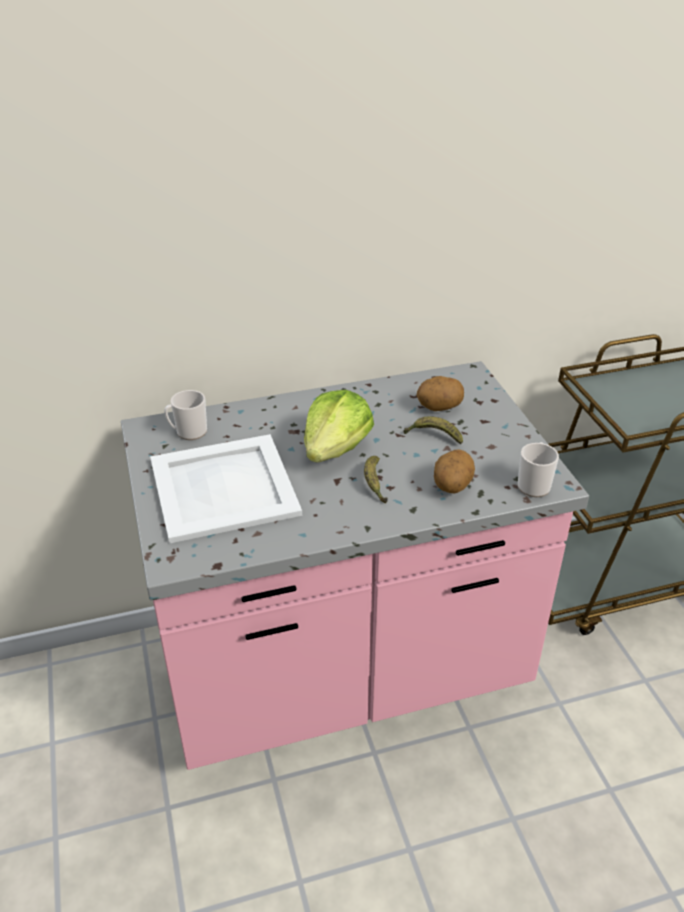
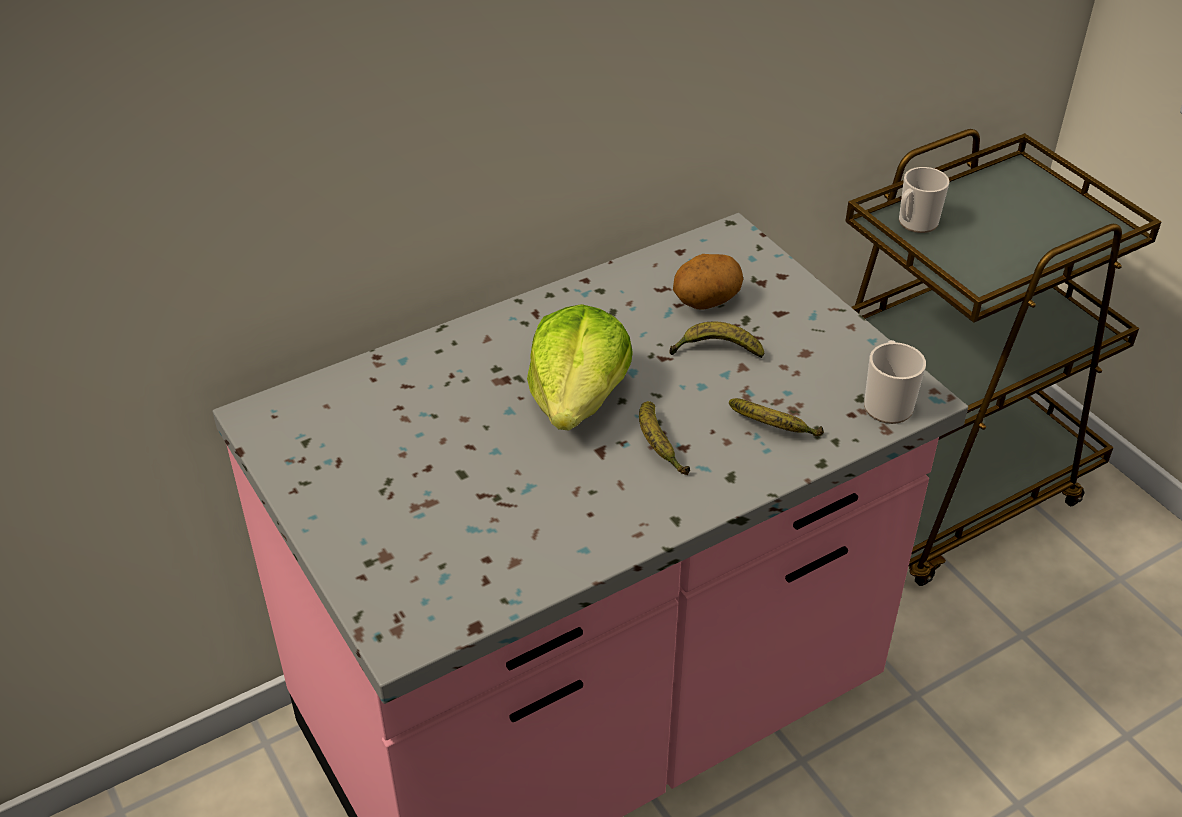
camera: 15 degrees left, 5 degrees up
(188, 432) = (334, 411): mug -> mug (915, 223)
(225, 488) = (433, 496): white tray -> none
(451, 486) = (772, 428): potato -> banana

